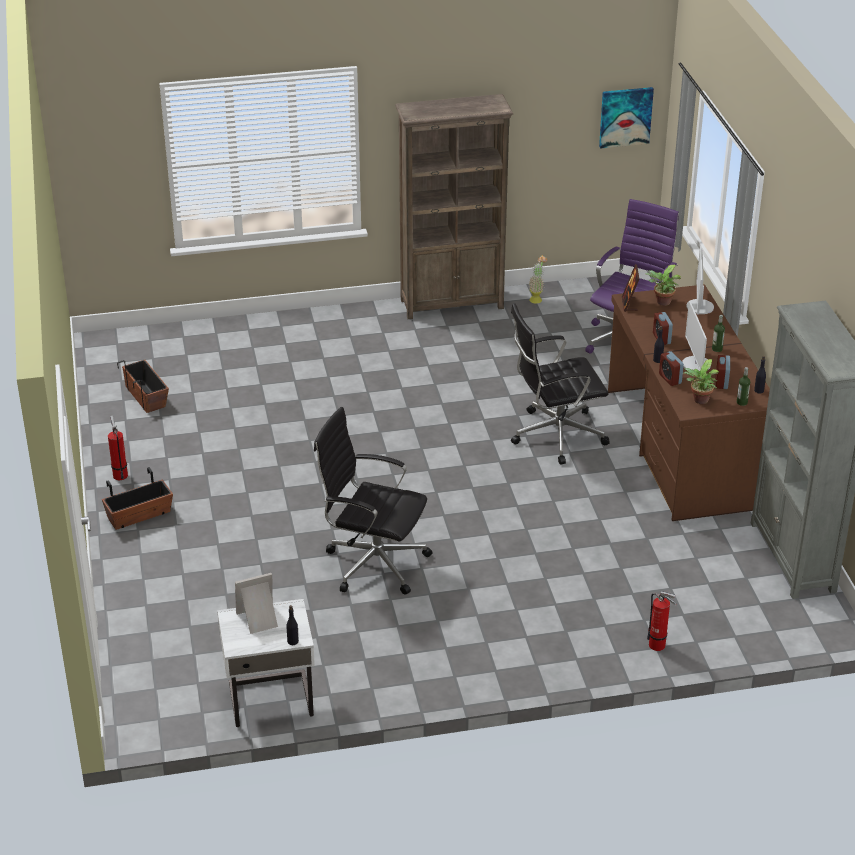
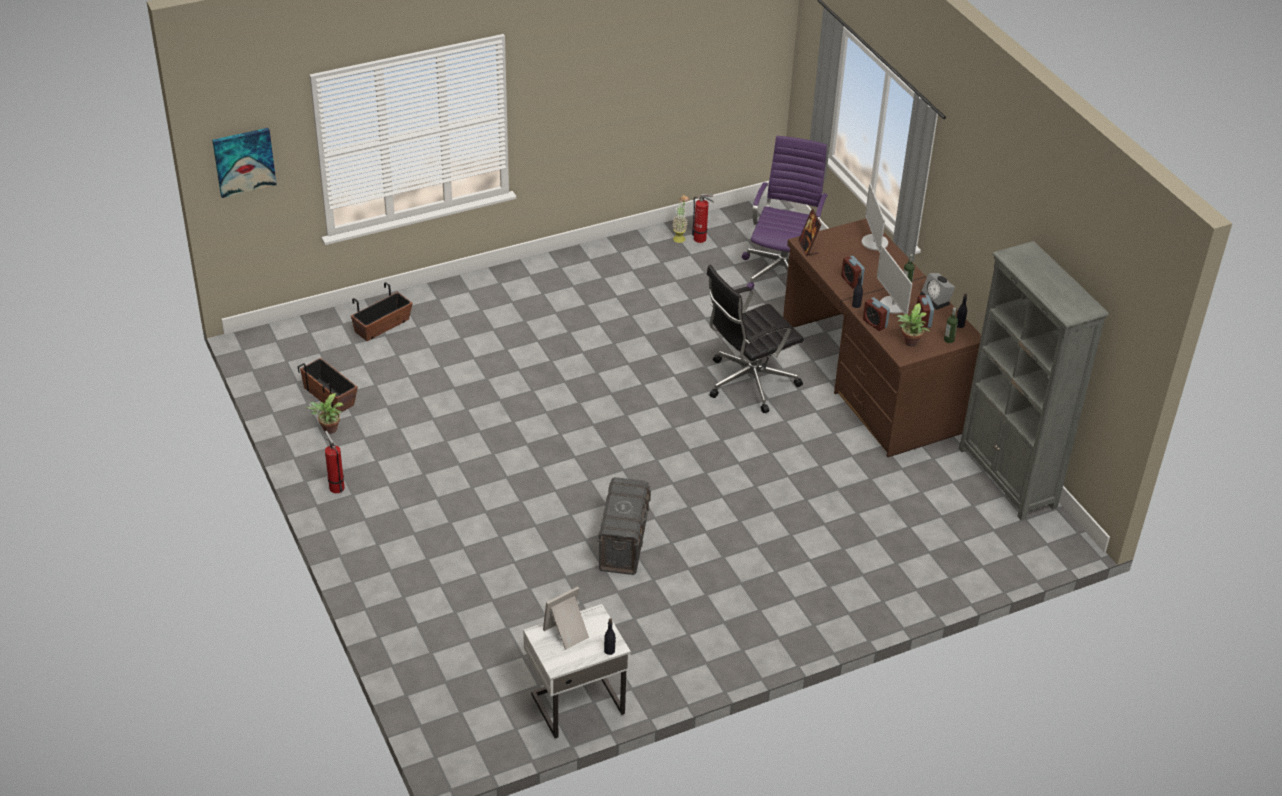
camera: 15 degrees left, 5 degrees up
(139, 515) = (373, 528): planter -> planter (382, 326)
(373, 562) = (623, 543): black office chair -> grey storage box
(452, 304) = (600, 253): brown bookcase -> none
(625, 117) = (756, 51): picture -> picture (244, 161)
(659, 646) = (918, 587): fire extinguisher -> fire extinguisher (701, 239)
(662, 303) = (837, 242): potted plant -> potted plant (328, 430)
(743, 365) = (936, 300): none -> alarm clock

